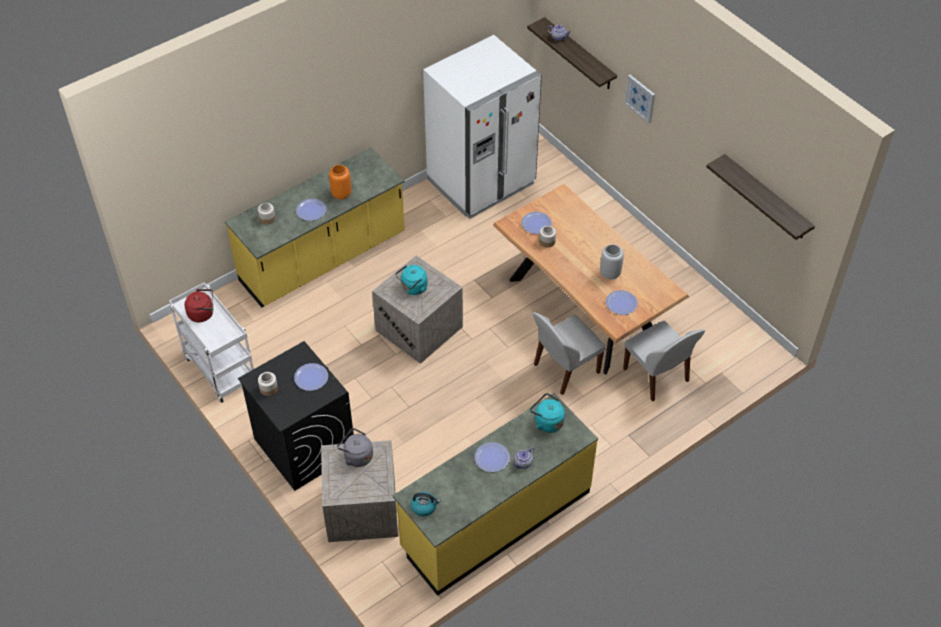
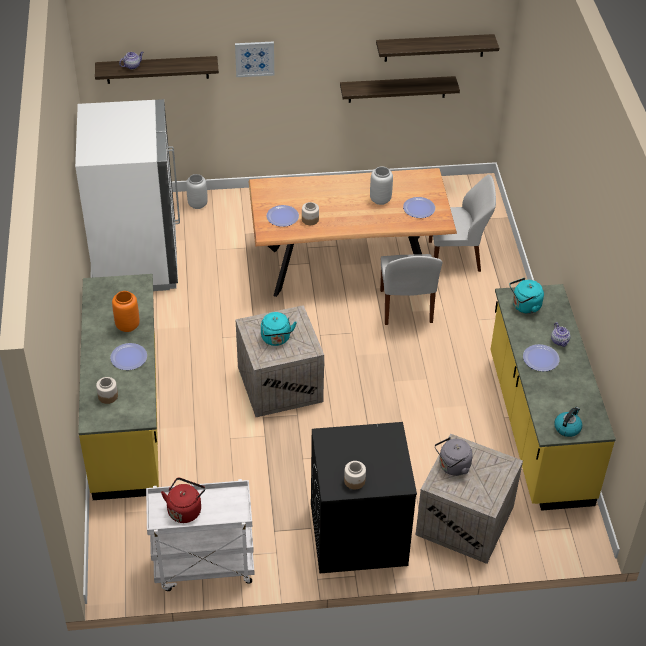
camera: 60 degrees left, 5 degrees down
(311, 377) = (364, 441): plate -> none
(572, 184) = (197, 204): none -> grey vase
(733, 211) = (397, 89): none -> shelf

